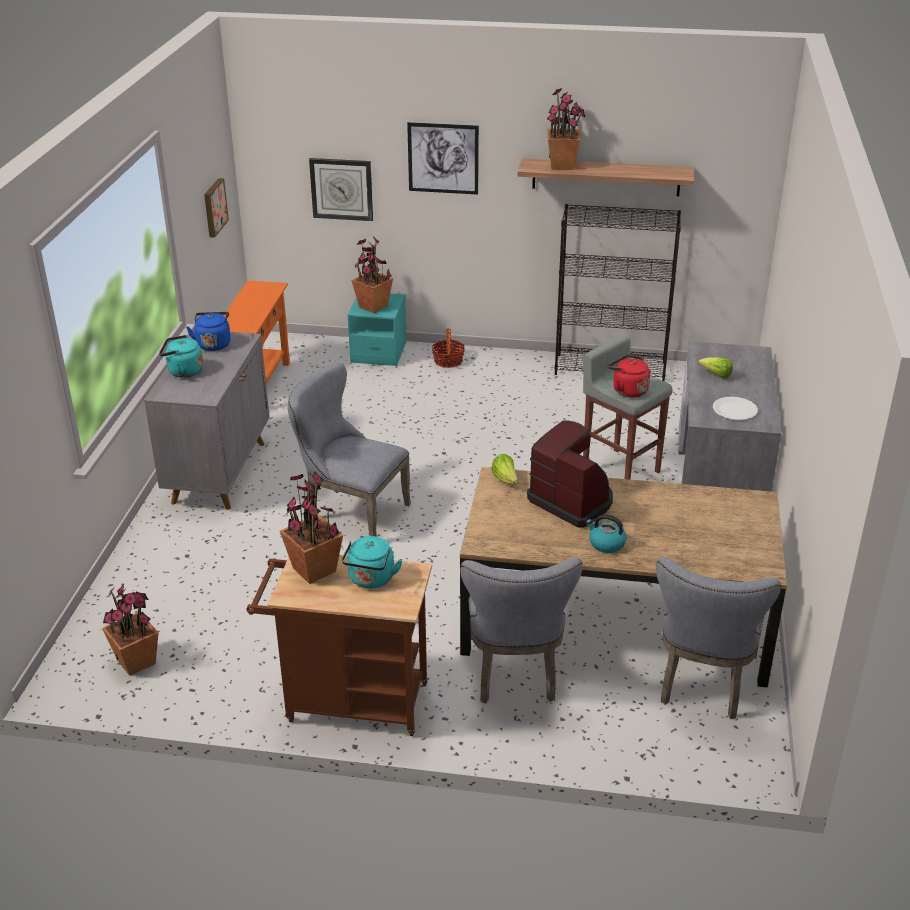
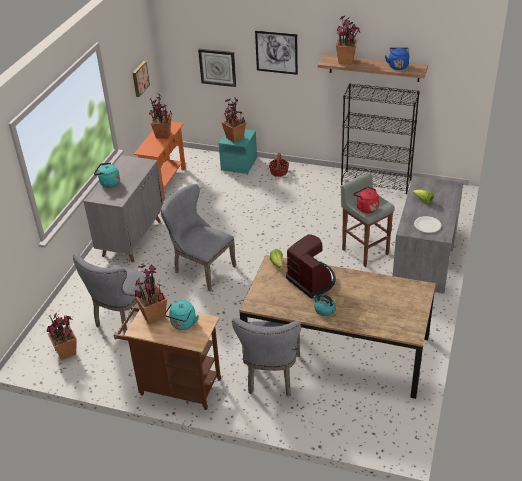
camera: 10 degrees right, 5 degrees up
(213, 344) = (129, 165): blue kettle -> blue kettle (398, 66)
(257, 301) = (163, 135): none -> potted plant
(704, 683) = (379, 393): grey chair -> grey chair (123, 318)

